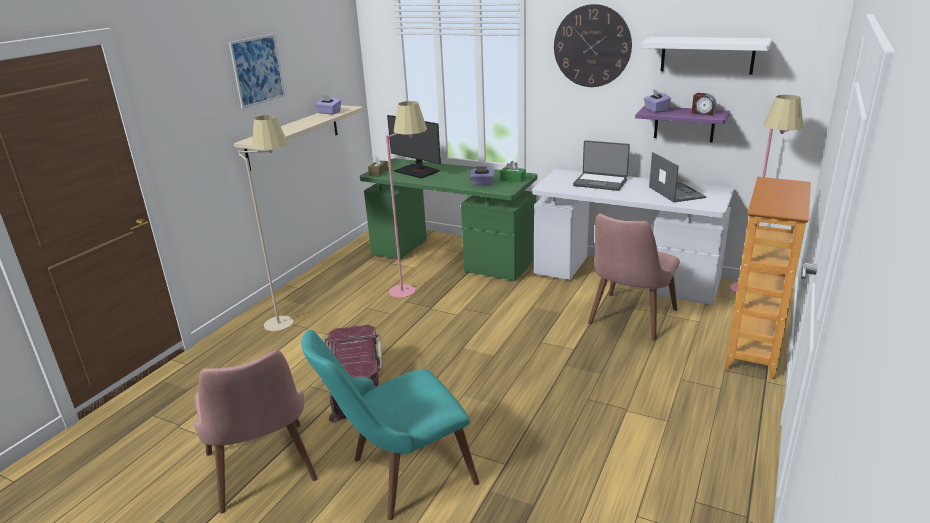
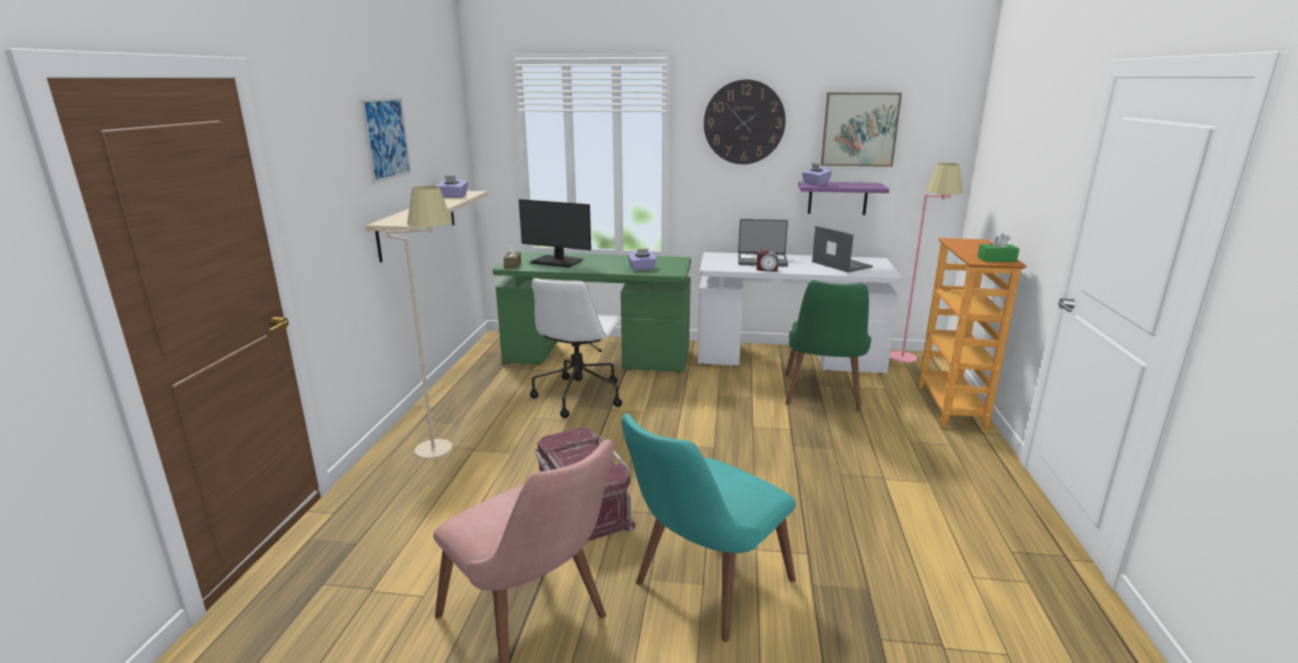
camera: 20 degrees left, 5 degrees down
(414, 292) = (579, 395): pink floor lamp -> white office chair
(513, 179) = (671, 263): green tissue box -> green tissue box (996, 259)
(628, 322) = (822, 397): pink chair -> green chair
(702, 113) = (861, 185): alarm clock -> alarm clock (767, 269)
(707, 55) = (859, 129): white shelf -> picture

